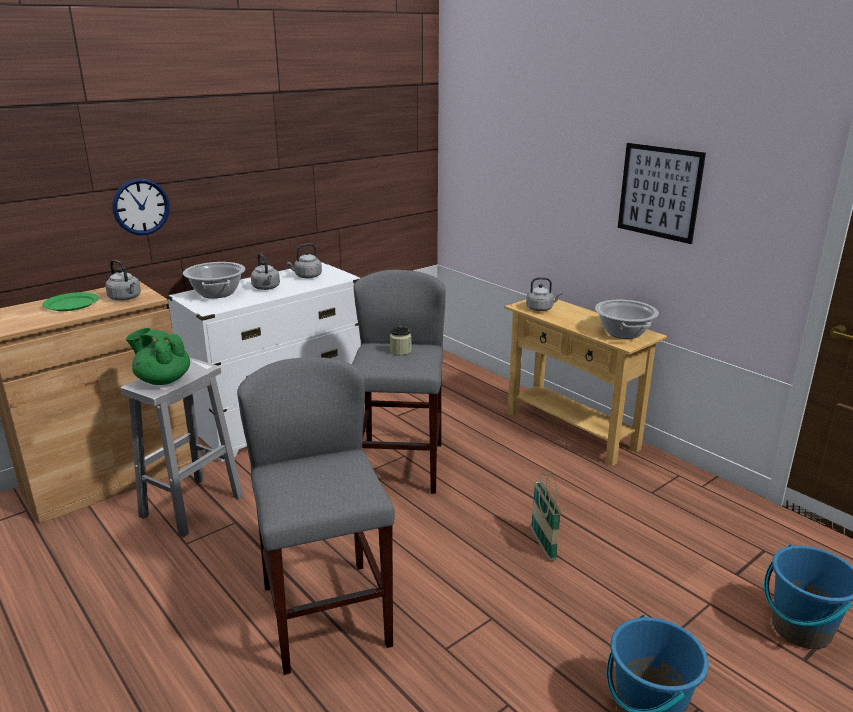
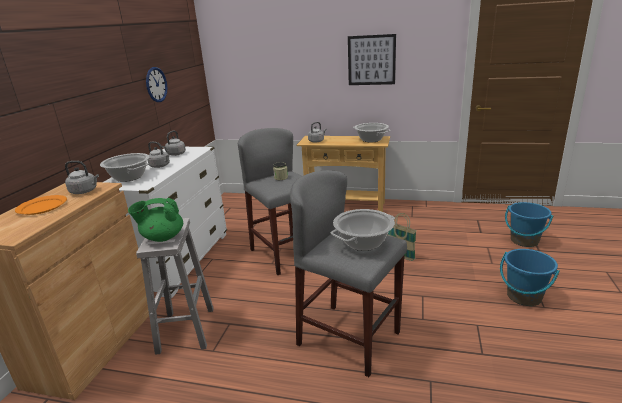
camera: 35 degrees left, 0 degrees up
(71, 304) = (42, 207): green plate -> orange plate
(141, 207) = (57, 120): wall clock -> wall clock (156, 84)
(327, 483) = (363, 243): none -> cooking pot

